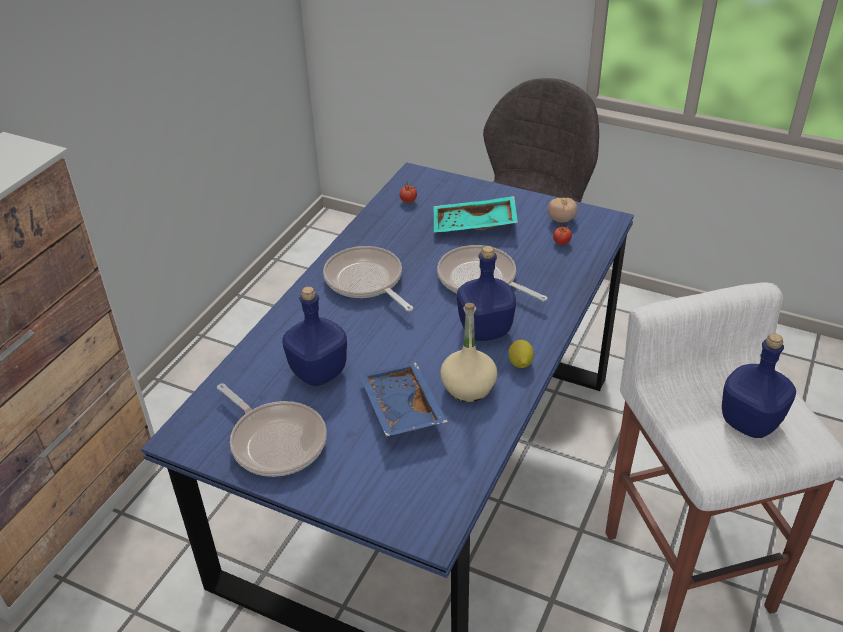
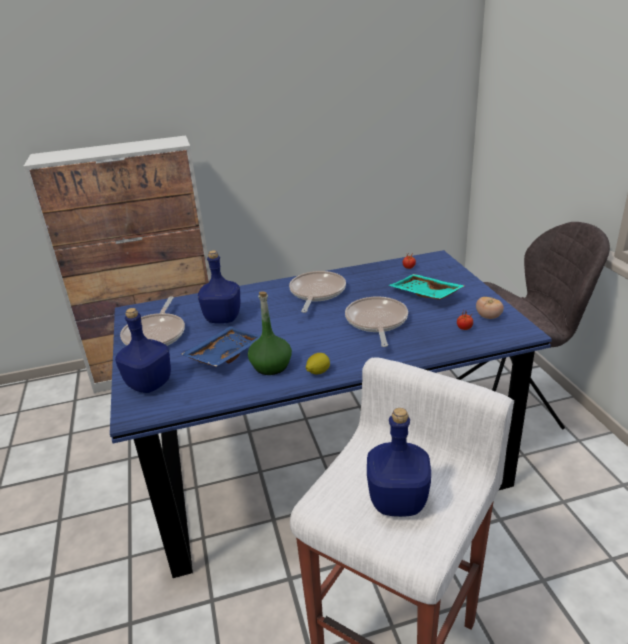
camera: 50 degrees right, 10 degrees down
(468, 387) = (271, 366): beige bottle -> green bottle
(484, 330) = (331, 345): blue bottle -> blue bottle (148, 384)

